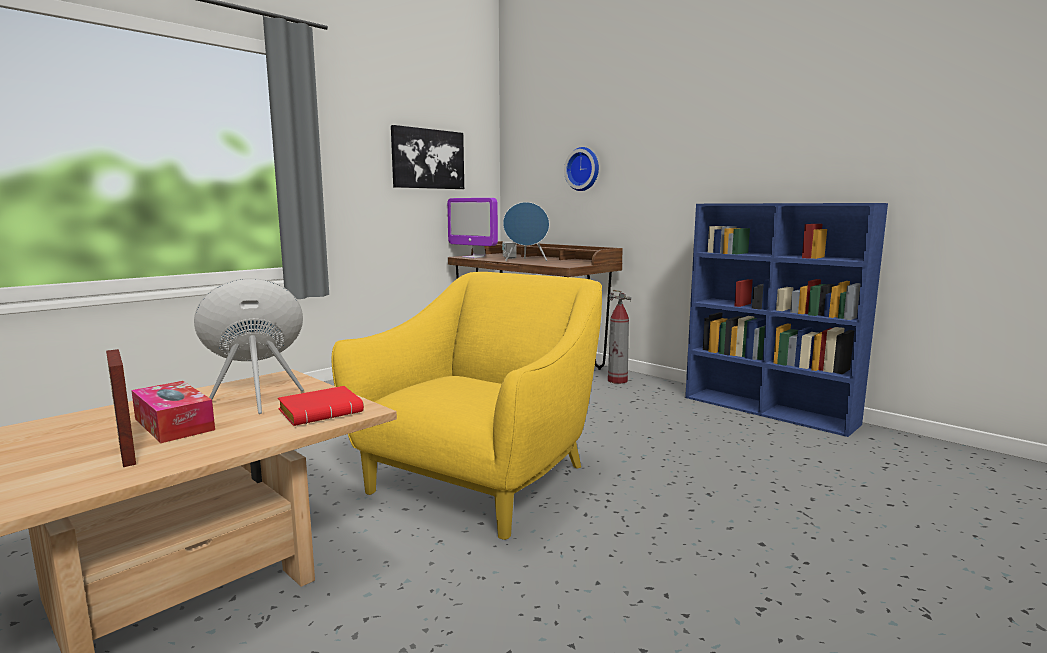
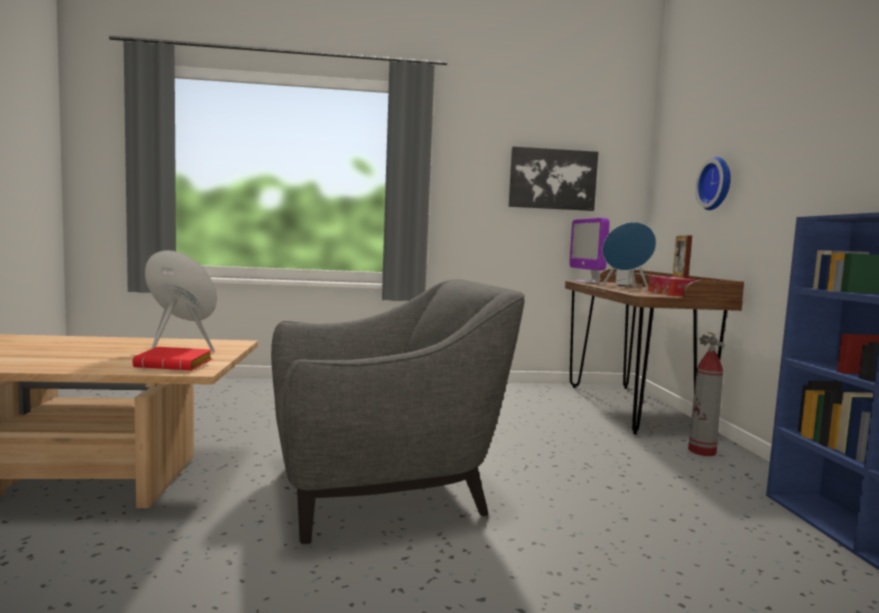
camera: 40 degrees right, 5 degrees down
(127, 452) = (39, 358): picture frame -> picture frame (680, 277)
(174, 424) = (101, 351): tissue box -> tissue box (670, 294)
(483, 479) = (383, 490): yellow armchair -> grey armchair

